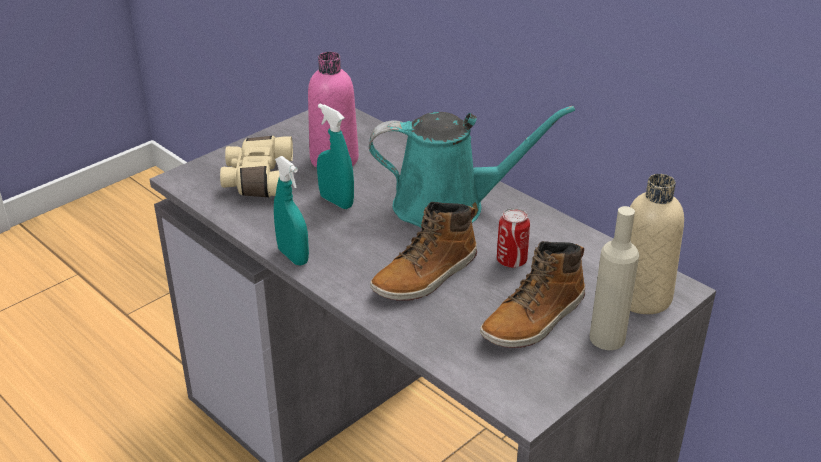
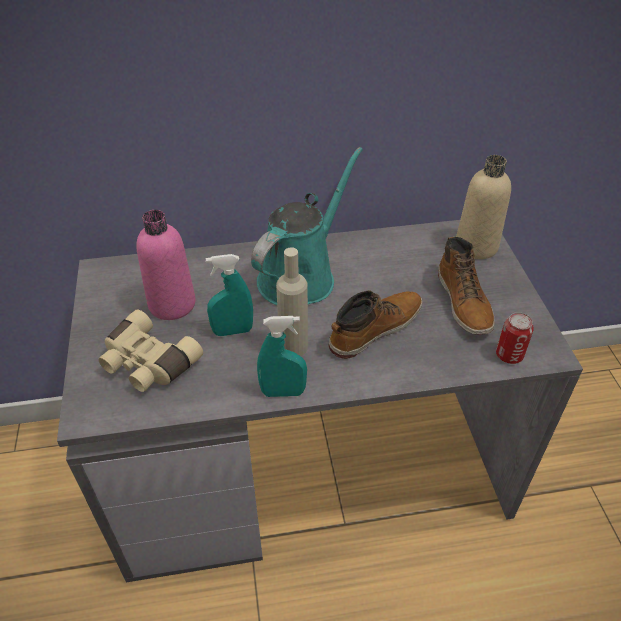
camera: 55 degrees left, 10 degrees up
(426, 276) = (374, 329): boot -> boot turned 120 degrees counterclockwise
(511, 261) = (393, 280): can -> can (509, 355)
(607, 338) = (506, 282): beige bottle -> beige bottle (293, 347)

